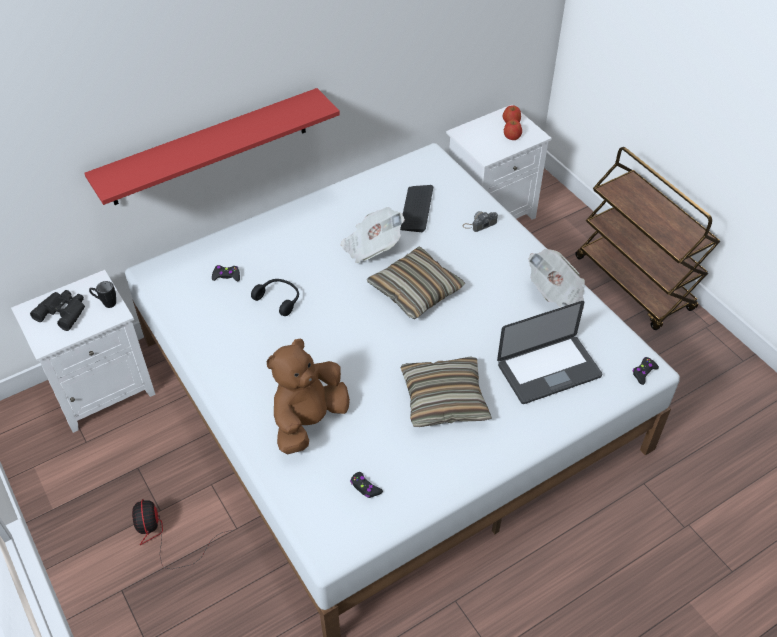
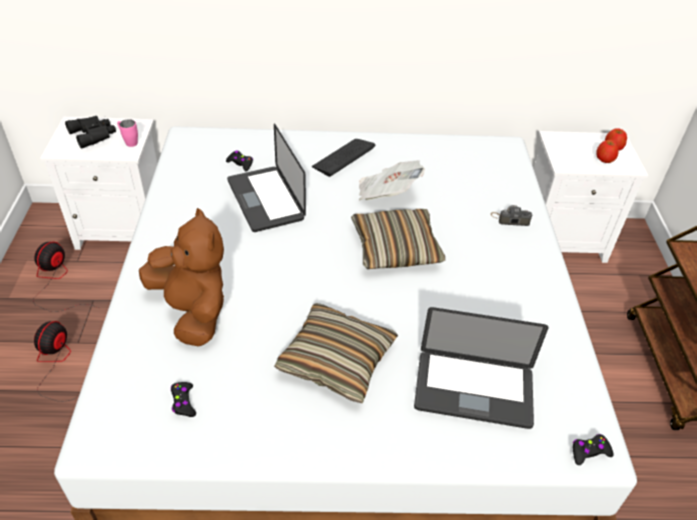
camera: 30 degrees right, 5 degrees down
(86, 471) = (56, 282): none -> fan
(106, 303) = (129, 142): black mug -> pink mug
(209, 147) = (275, 38): red shelf -> none
(279, 299) = (265, 200): black headphones -> laptop
(308, 420) = (193, 311): brown plush toy -> brown plush toy turned 75 degrees clockwise
(416, 209) = (456, 181): keyboard -> keyboard (343, 157)
(556, 292) = (544, 316): newspaper -> none

